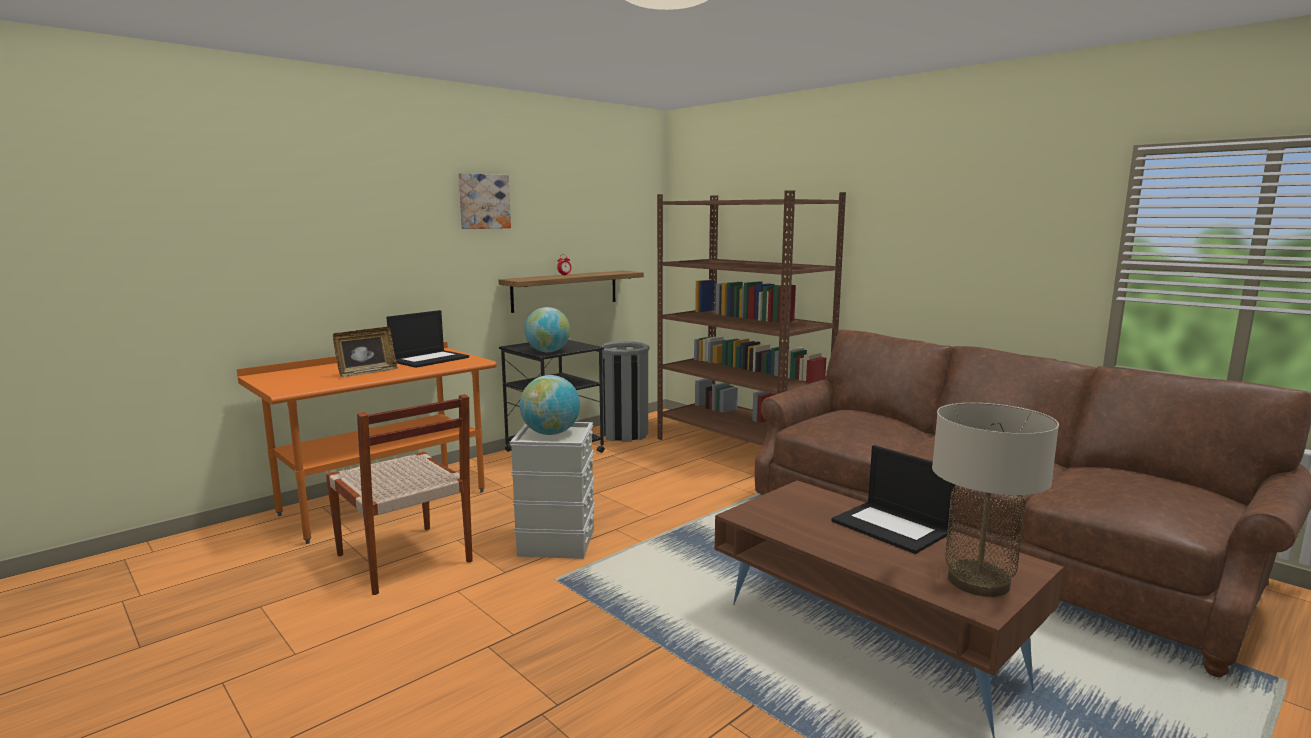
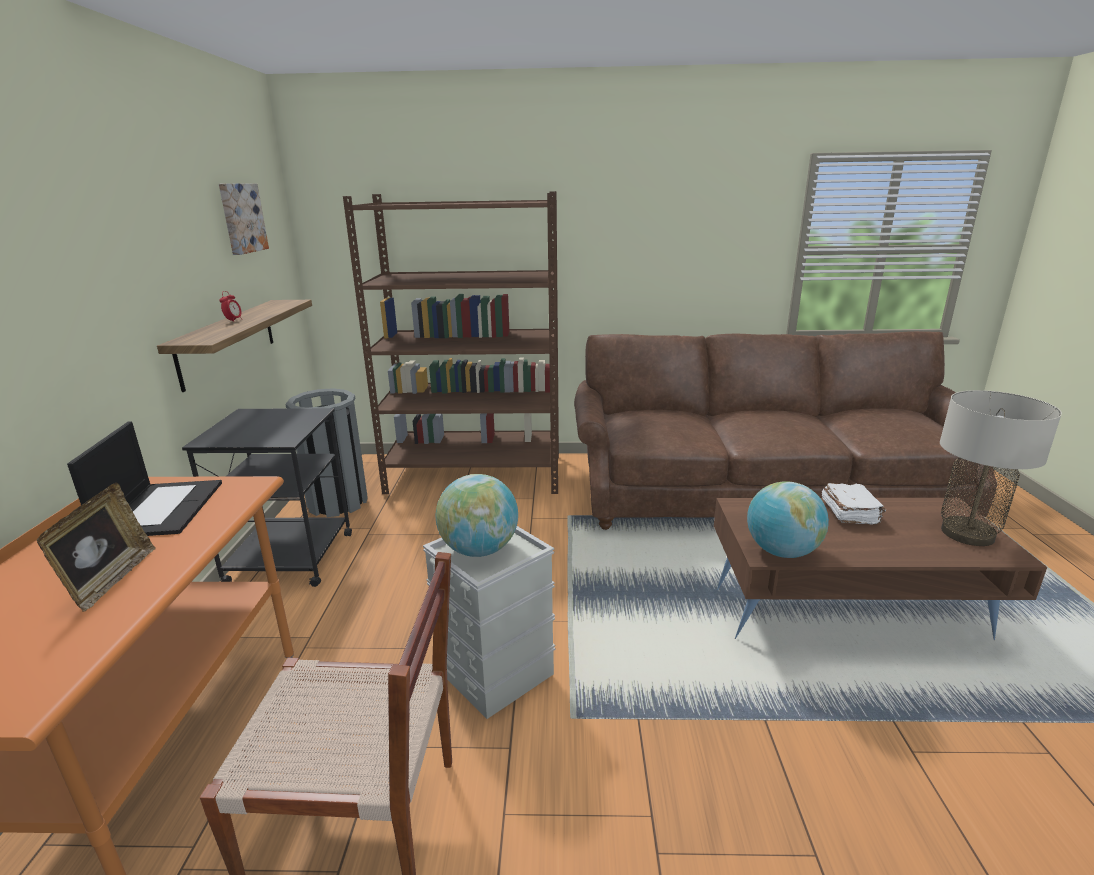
camera: 45 degrees left, 10 degrees up
(483, 201) = (109, 219): picture -> picture (241, 218)
(548, 352) = (282, 435): globe -> globe (782, 551)
(892, 527) = (850, 513): laptop -> white book

